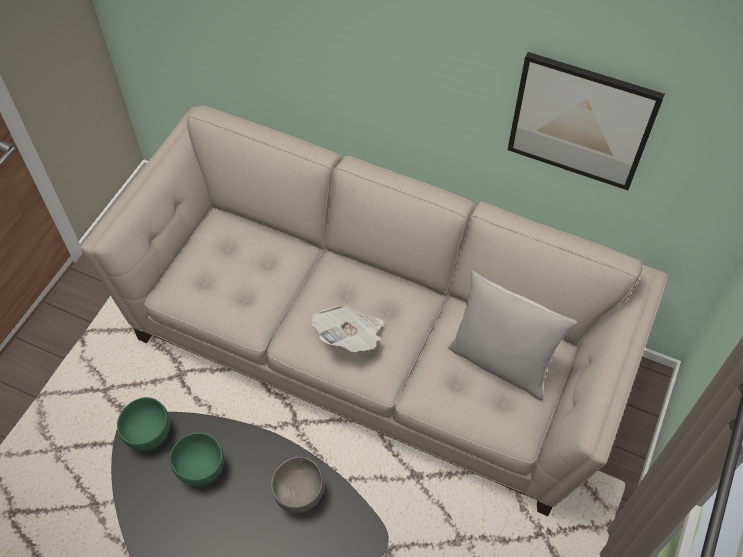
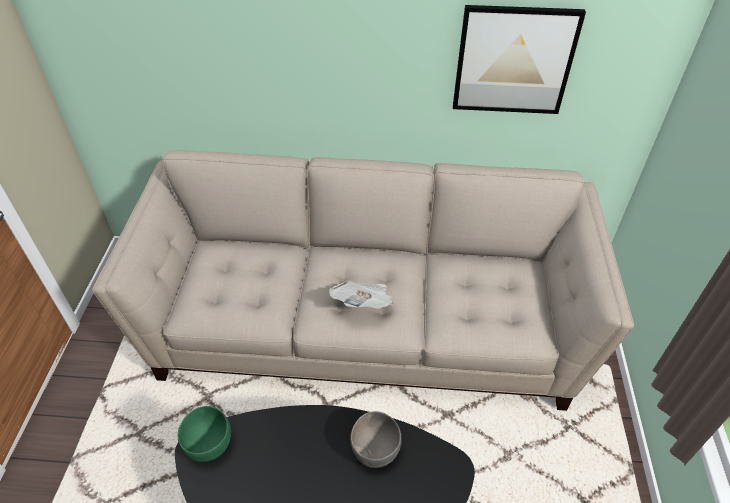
camera: 20 degrees left, 10 degrees down
(201, 469) = (273, 460): green bowl -> none
(501, 362) = (494, 288): grey pillow -> none

